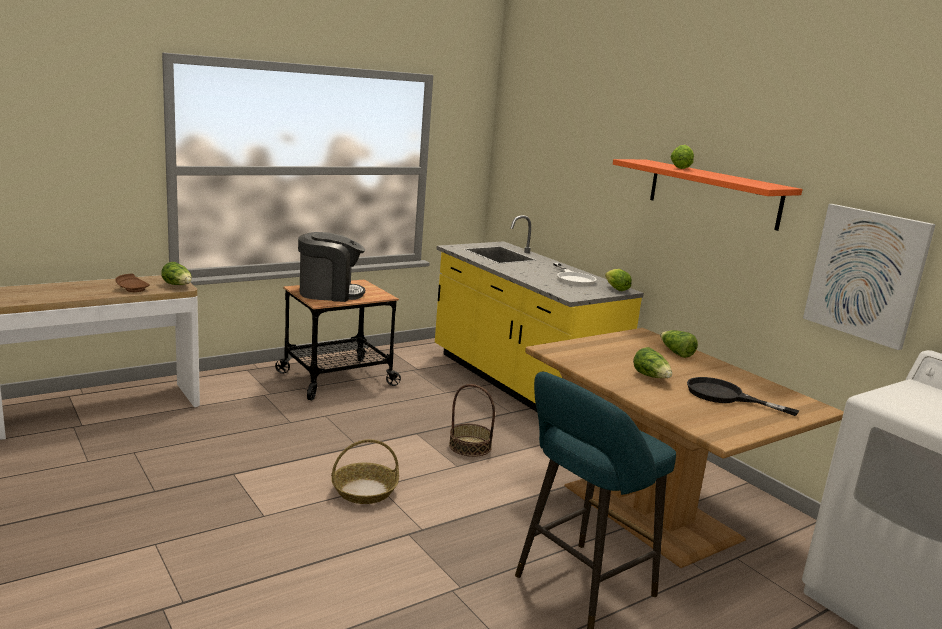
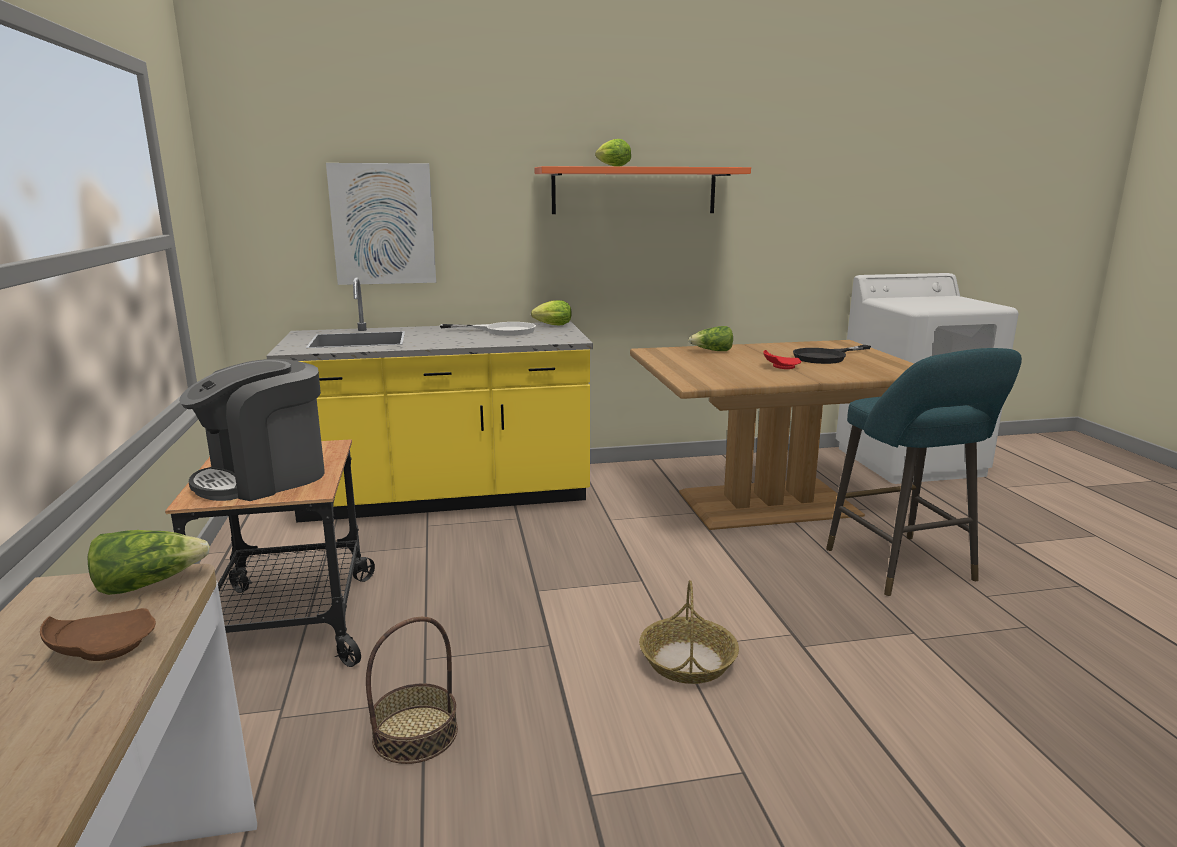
camera: 65 degrees left, 0 degrees up
(329, 293) = (264, 478): coffee machine -> coffee machine turned 150 degrees counterclockwise
(470, 446) = (594, 561): basket -> basket (415, 733)
(651, 377) = (780, 367): lettuce -> red plate
(866, 274) = (797, 231): picture -> picture (383, 224)

